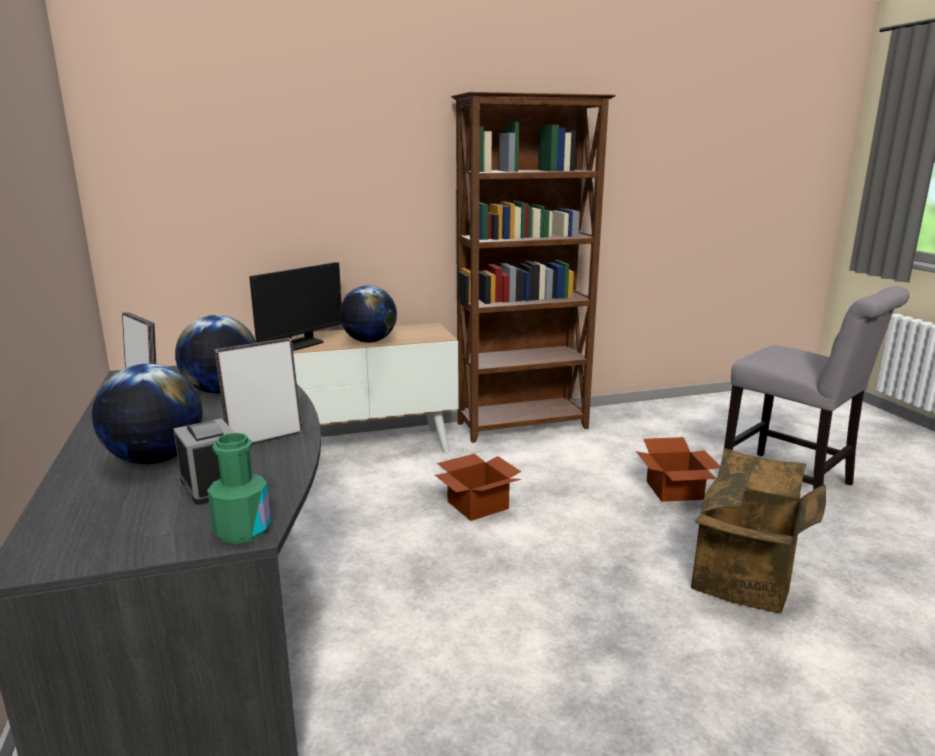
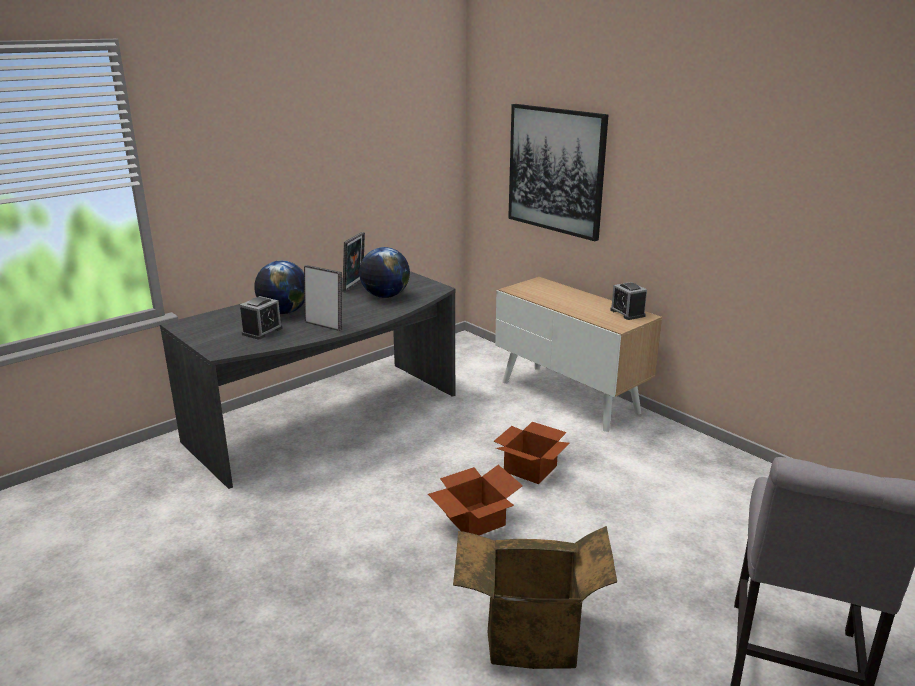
camera: 65 degrees right, 5 degrees up
(242, 530) = (221, 350): green bottle -> none
(266, 199) = (556, 170): none -> picture
(300, 344) = (532, 291): monitor -> none
(369, 341) = (569, 307): globe -> none
(415, 328) = (627, 313): none -> alarm clock
(524, 426) = (707, 454): brown bookcase -> none
(674, 491) = (669, 572): cardboard box -> cardboard box (473, 520)

